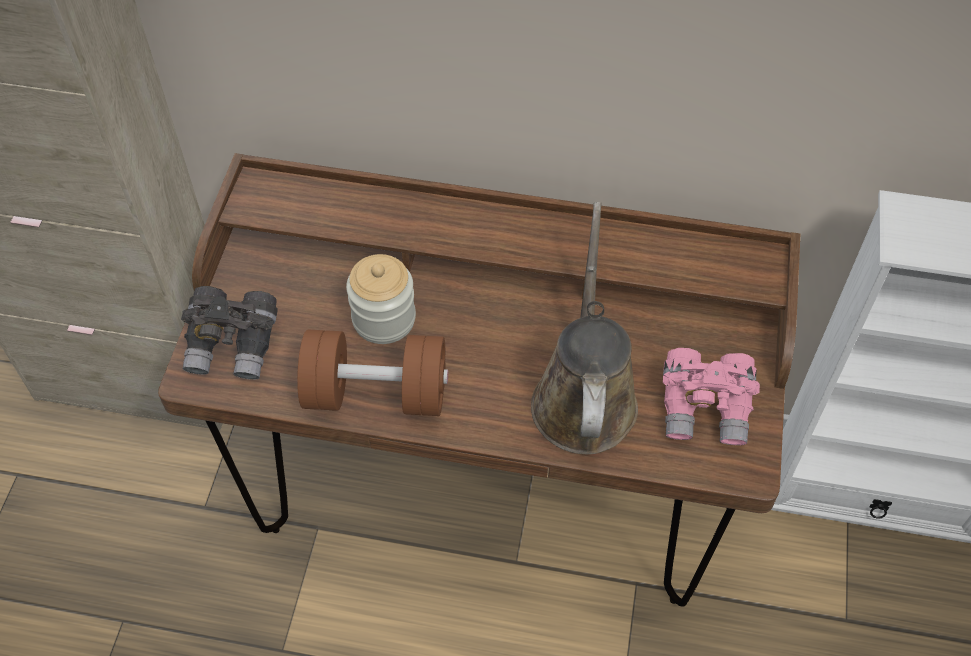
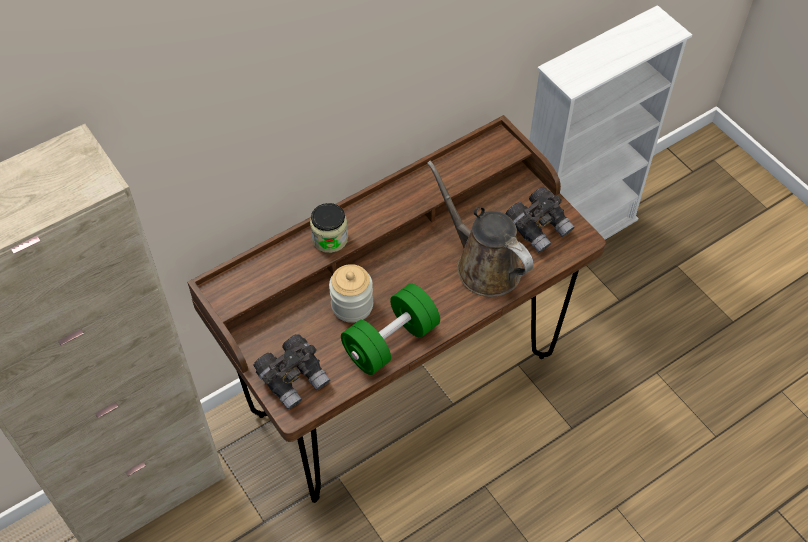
camera: 45 degrees left, 0 degrees up
(376, 393) = (390, 341): brown dumbbell -> green dumbbell
(427, 222) = (330, 239): none -> jar
(706, 408) = (538, 227): pink binoculars -> grey binoculars

